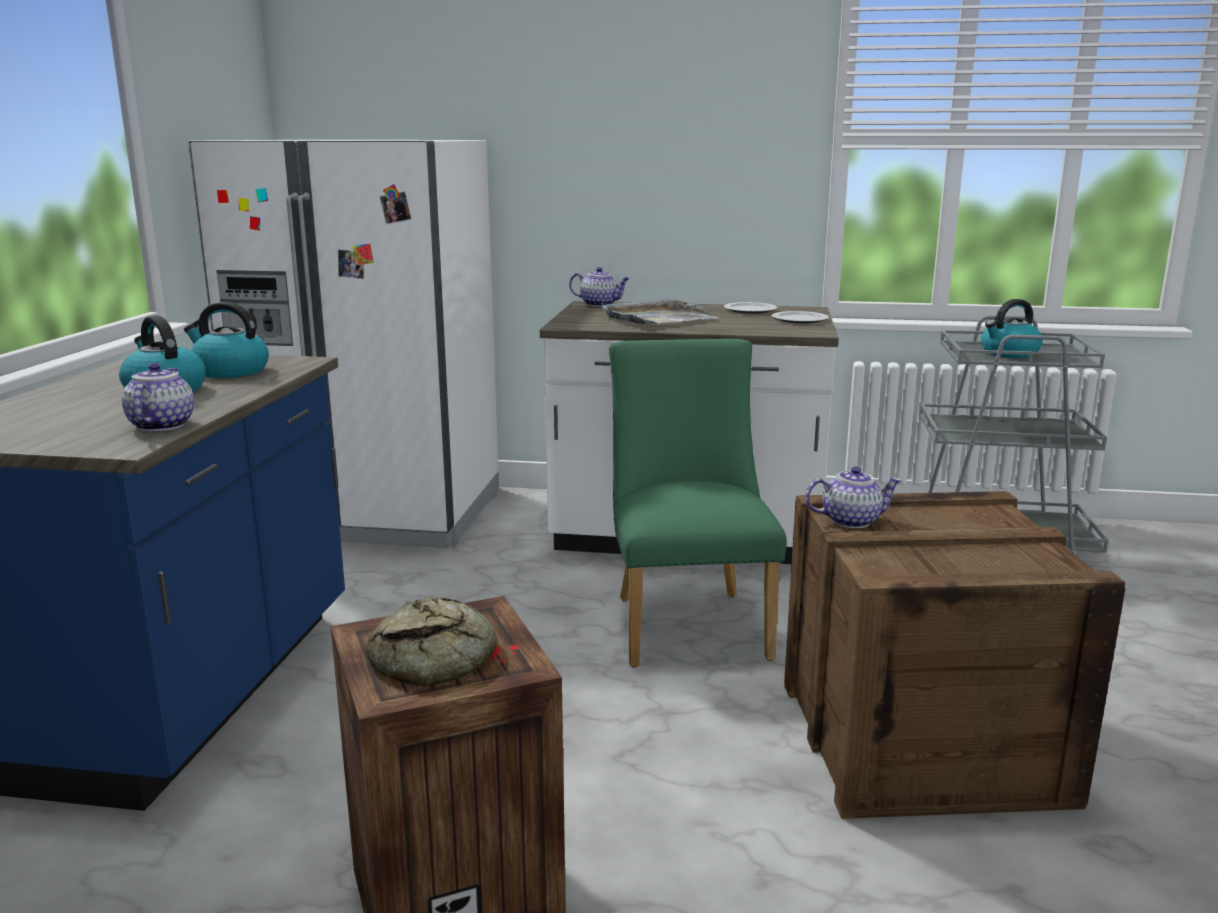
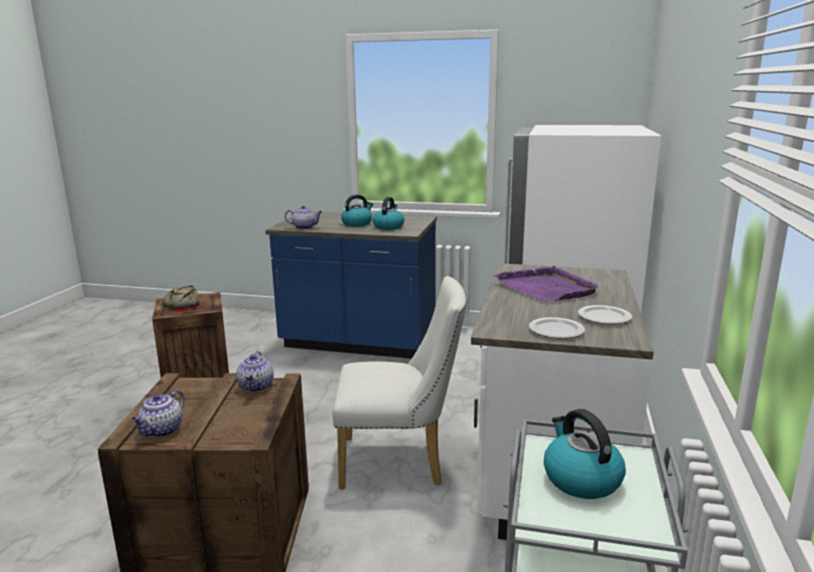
camera: 95 degrees right, 0 degrees up
(600, 304) = (608, 275): teapot -> teapot (162, 431)
(657, 318) = (546, 288): grey tray -> purple tray
(687, 621) = (400, 462): green chair -> white chair

